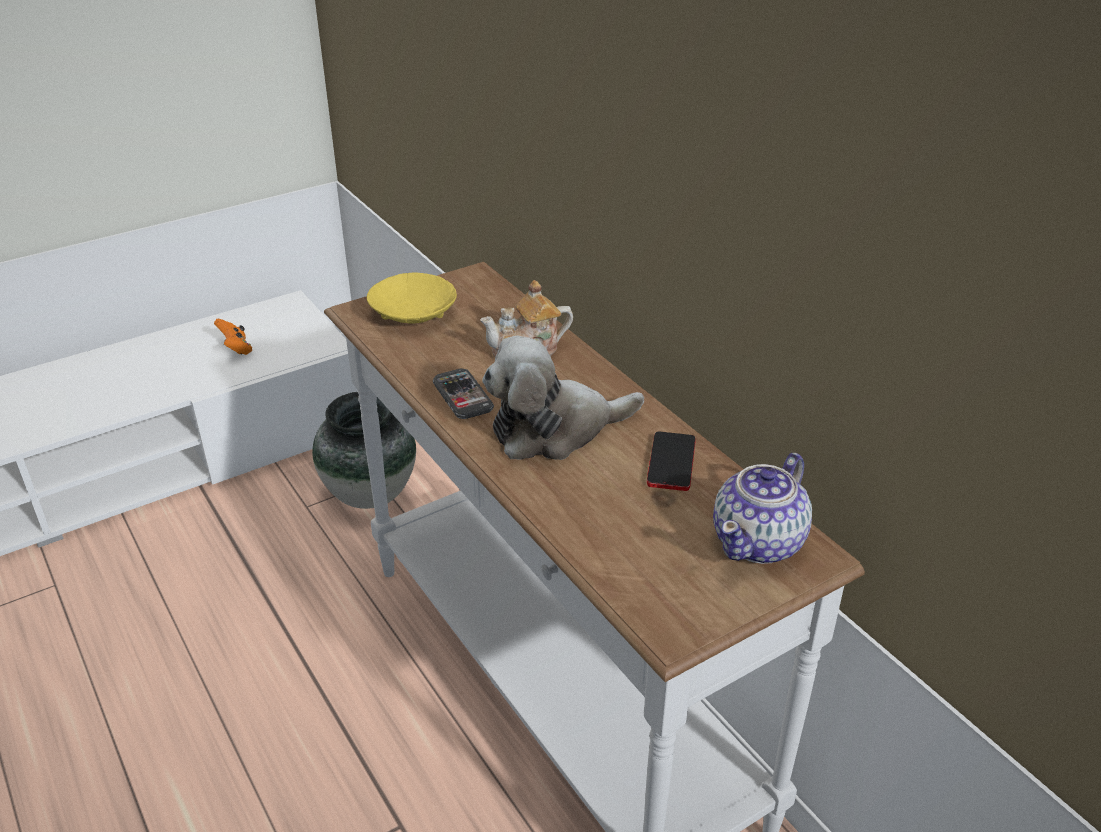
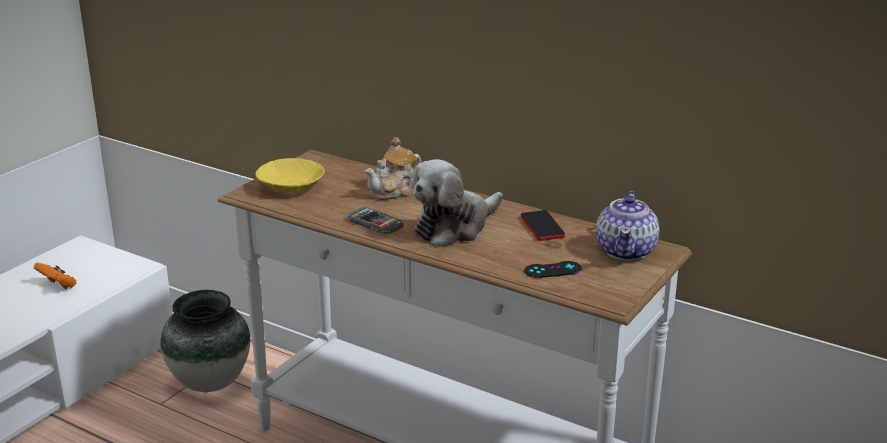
camera: 25 degrees left, 10 degrees down
(626, 545) = (553, 270): none -> black game controller

